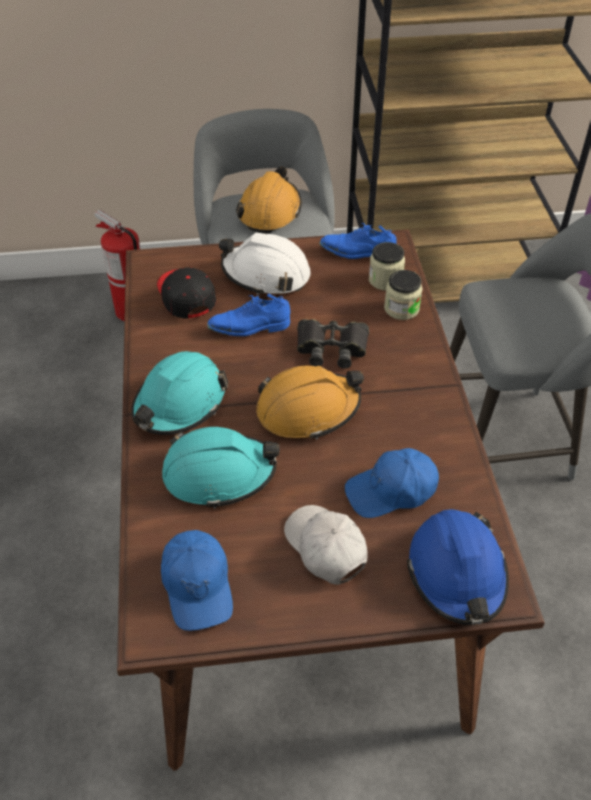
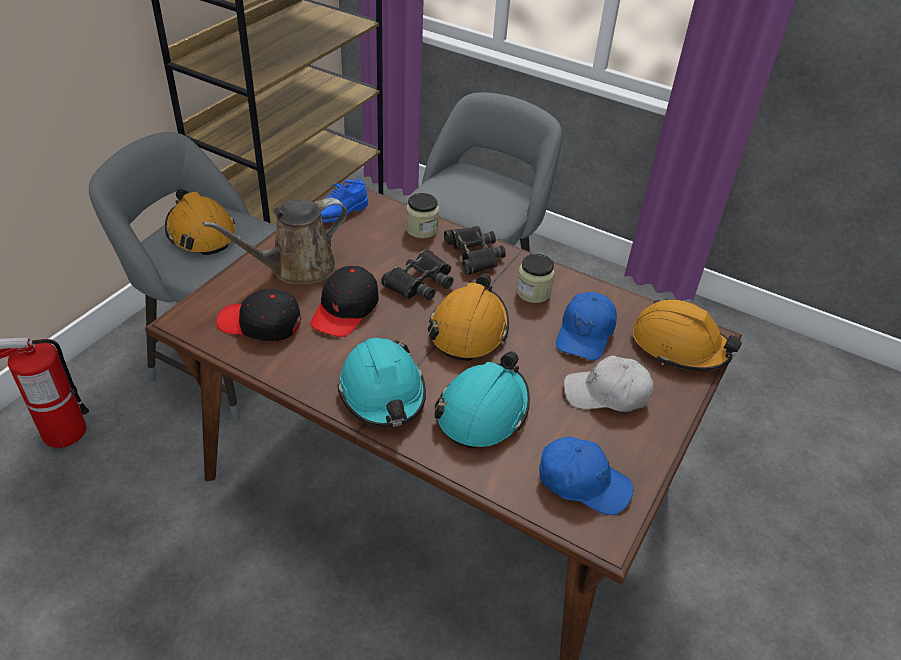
camera: 55 degrees left, 5 degrees down
(249, 328) = (345, 309): blue shoe -> black cap
(266, 275) = (297, 268): white hard hat -> brown watering can
(385, 280) = (383, 219): jar -> jar (533, 292)
(409, 358) = (473, 254): none -> black binoculars
(457, 574) = (679, 346): blue hard hat -> orange hard hat

